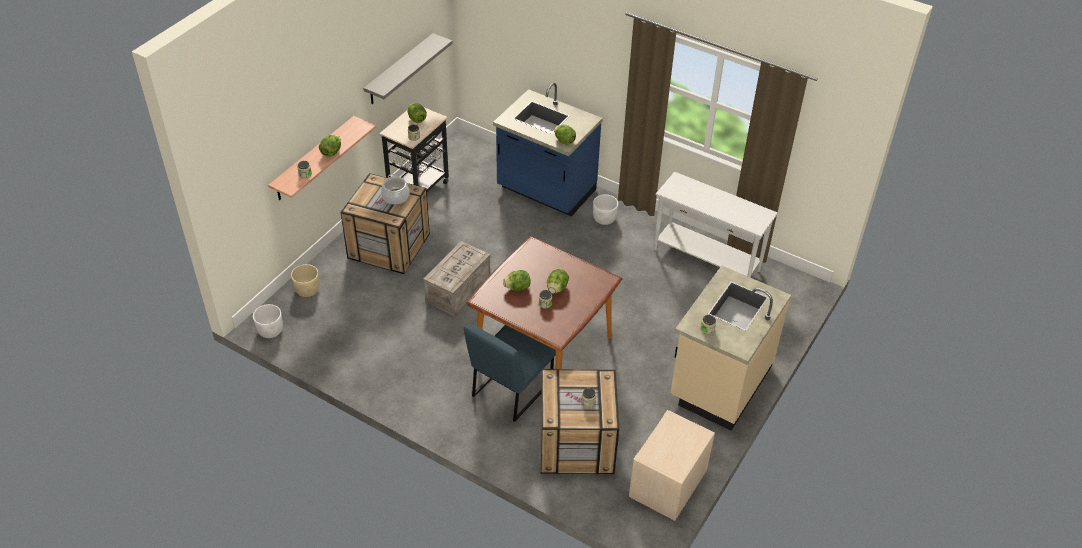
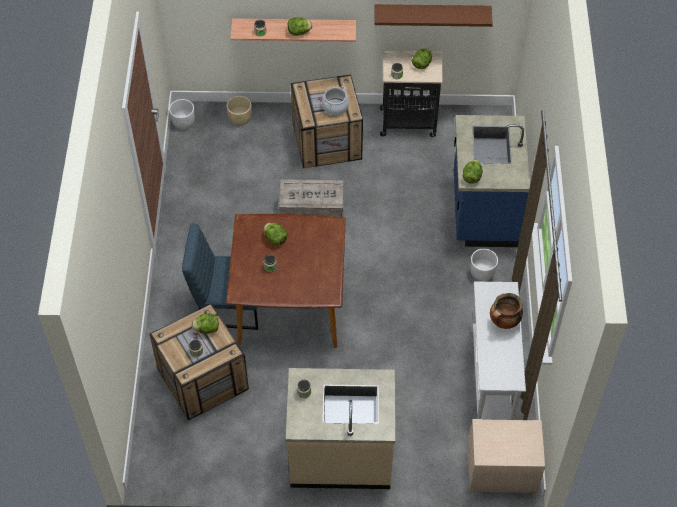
camera: 60 degrees right, 10 degrees up
(399, 70) = (432, 14): grey shelf -> brown shelf
(557, 288) = (294, 266): lettuce -> lettuce (207, 329)
(667, 483) = (202, 463): beige nightstand -> beige nightstand (501, 469)
(707, 195) = (504, 323): none -> cooking pot

